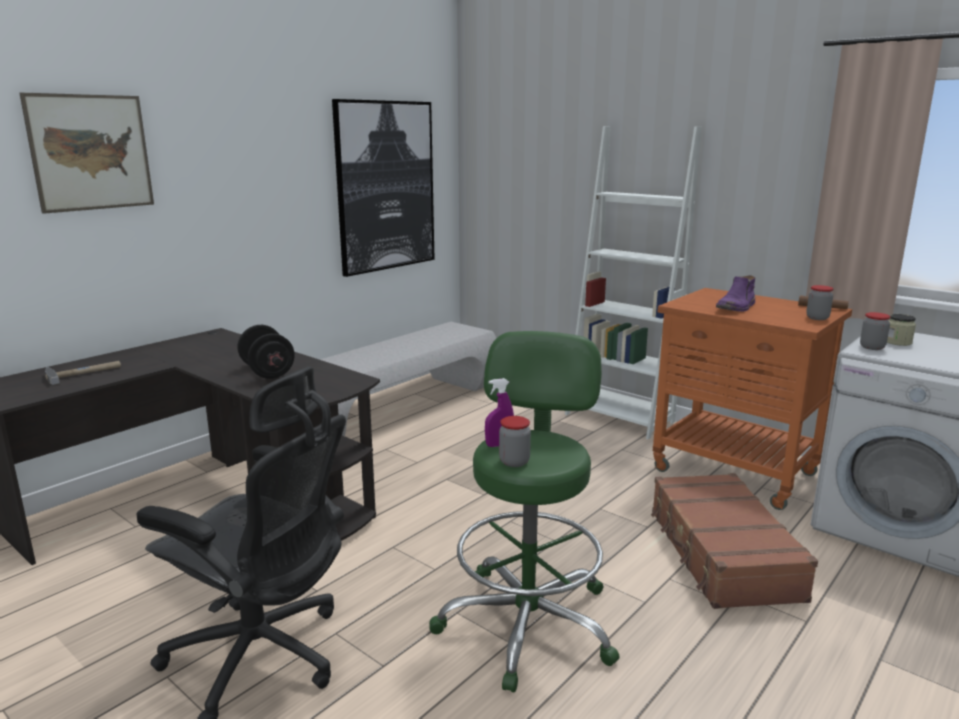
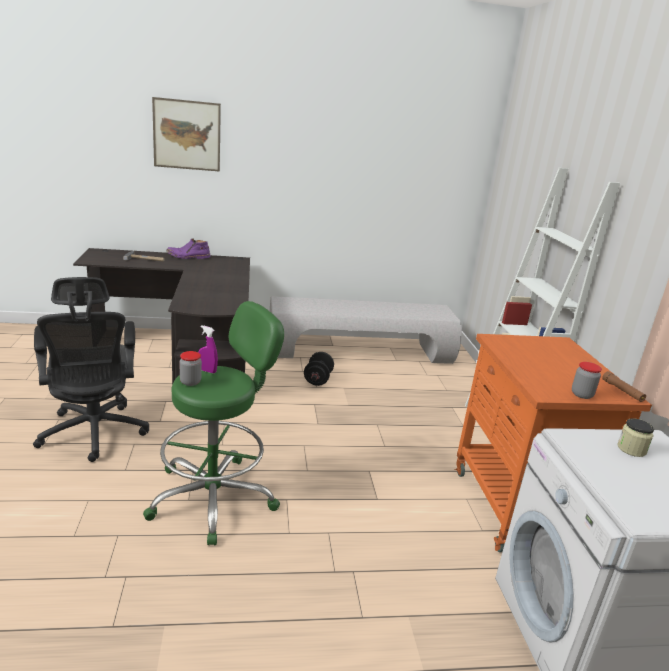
camera: 40 degrees right, 5 degrees up
(267, 372) = (210, 288): black dumbbell -> black dumbbell (318, 379)
(385, 186) = (407, 187): picture -> none
(721, 554) = (391, 545): brown suitcase -> none
(736, 307) = (536, 359): purple boot -> purple boot (188, 257)
(872, 347) = (586, 439): jar -> none

